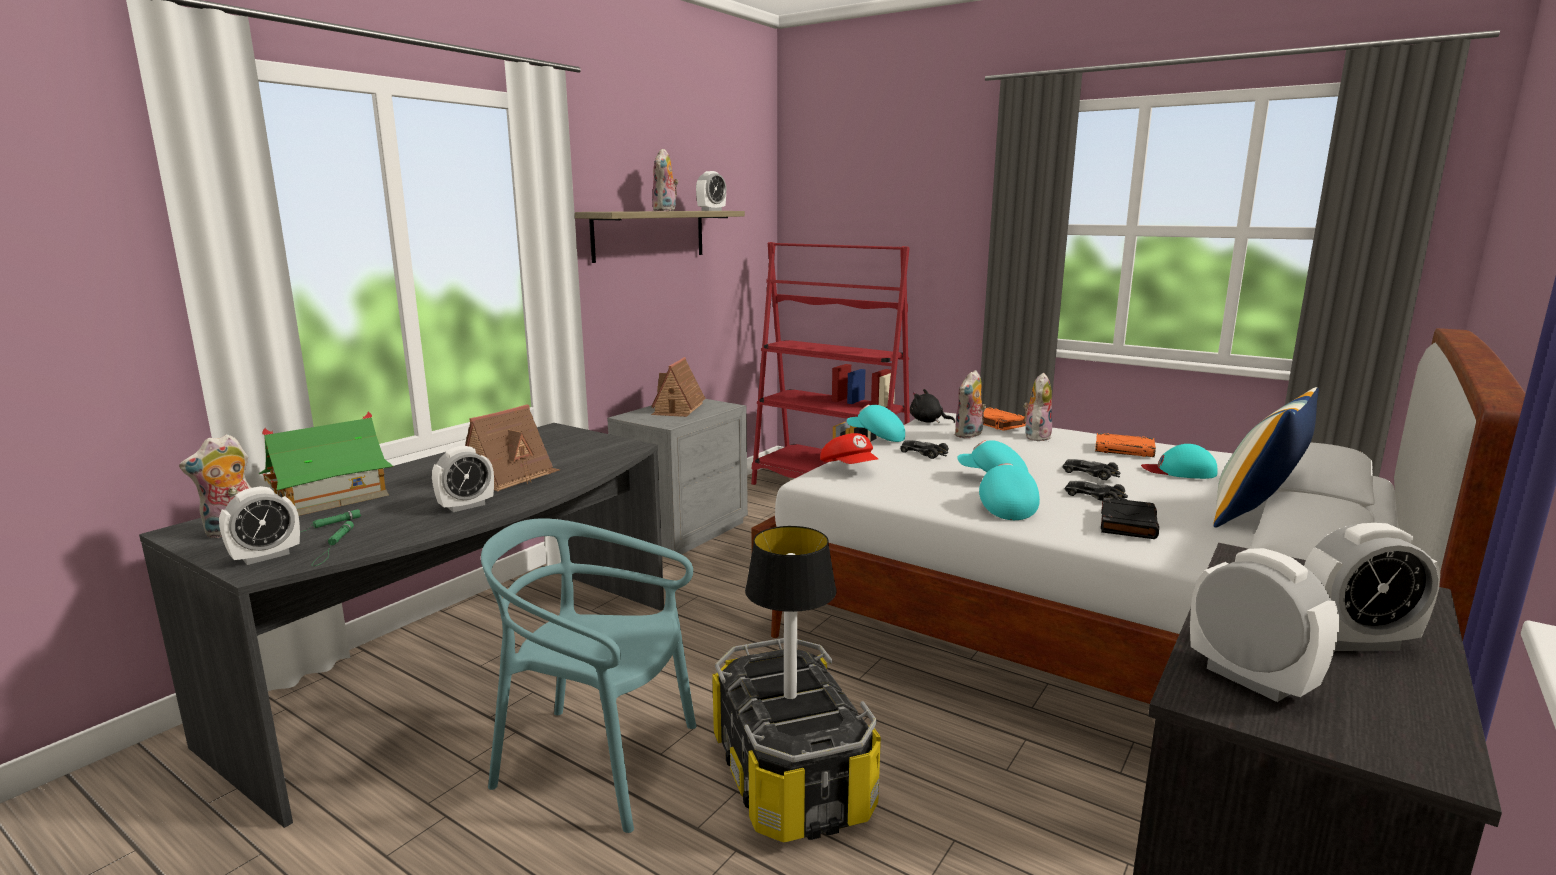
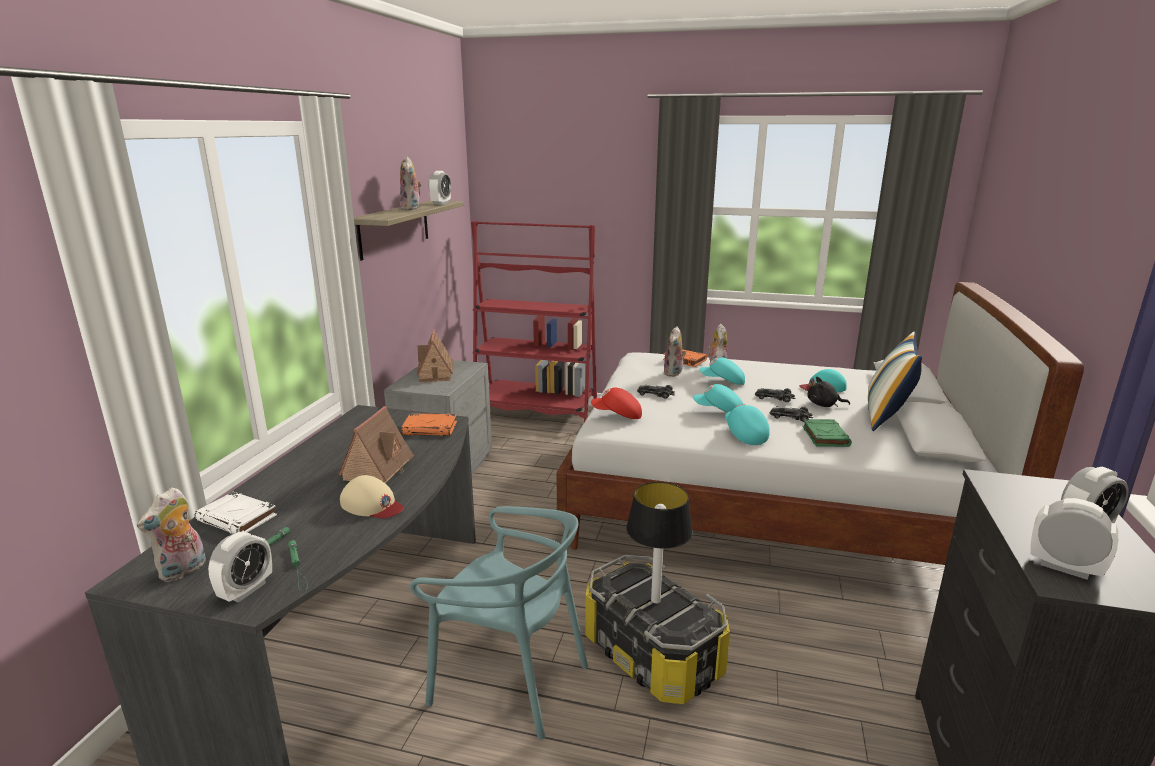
camera: 20 degrees left, 5 degrees up
(330, 498) = (238, 518): toy house -> white book
(466, 506) = (372, 505): alarm clock -> beige cap
(597, 761) = (510, 680): turquoise chair -> turquoise chair turned 150 degrees counterclockwise
(850, 468) = (617, 415): red cap -> red cap turned 150 degrees clockwise
(876, 437) = (611, 383): turquoise cap -> turquoise cap (722, 382)
(928, 421) = (635, 363): black plush toy -> black plush toy (824, 405)
(1125, 450) = (779, 373): orange book -> orange book (430, 428)
(1127, 523) = (825, 436): black book -> green book

